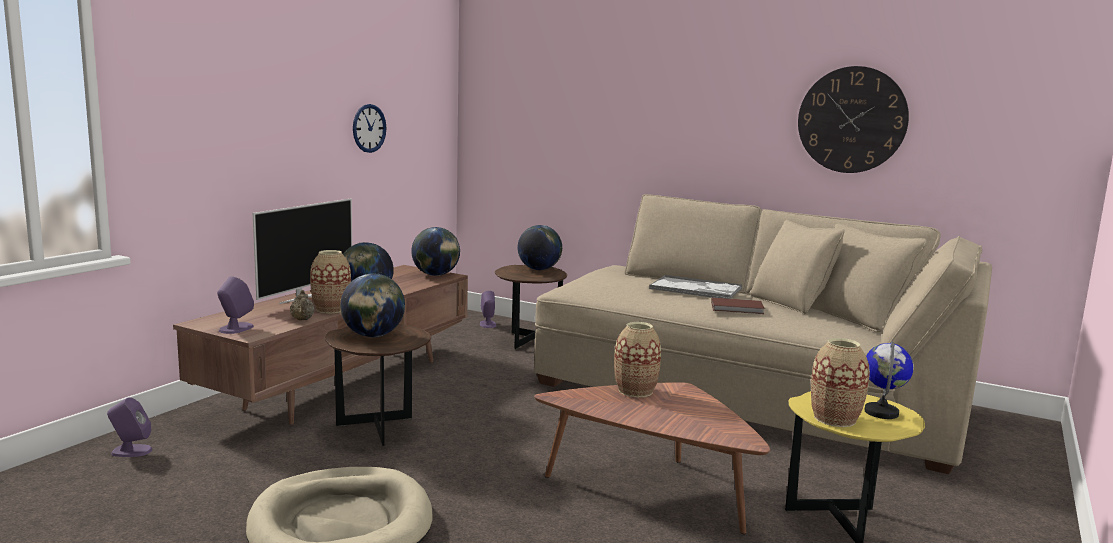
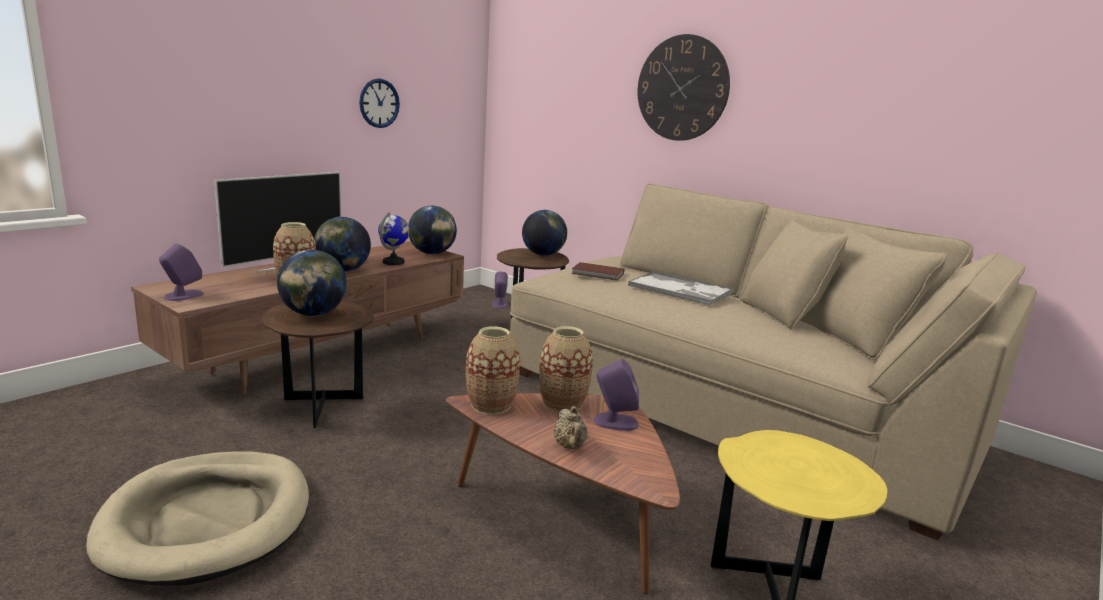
camera: 10 degrees right, 5 degrees up
(131, 451) = (77, 407): purple speaker -> purple speaker (615, 422)
(302, 320) = (257, 291): beige teapot -> beige teapot (570, 446)
(737, 308) = (714, 316): brown book -> brown book (598, 274)
(835, 419) = (766, 477): vase -> vase (491, 405)
(852, 120) = (883, 109): wall clock -> wall clock (682, 88)
(881, 412) = (833, 474): globe -> globe (393, 262)

